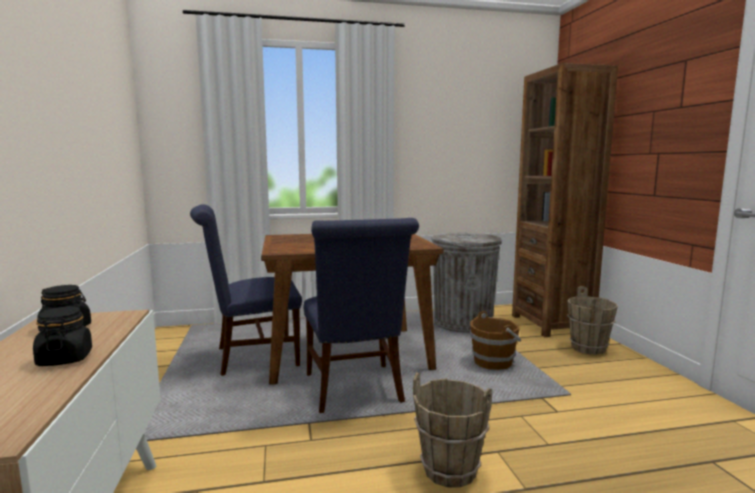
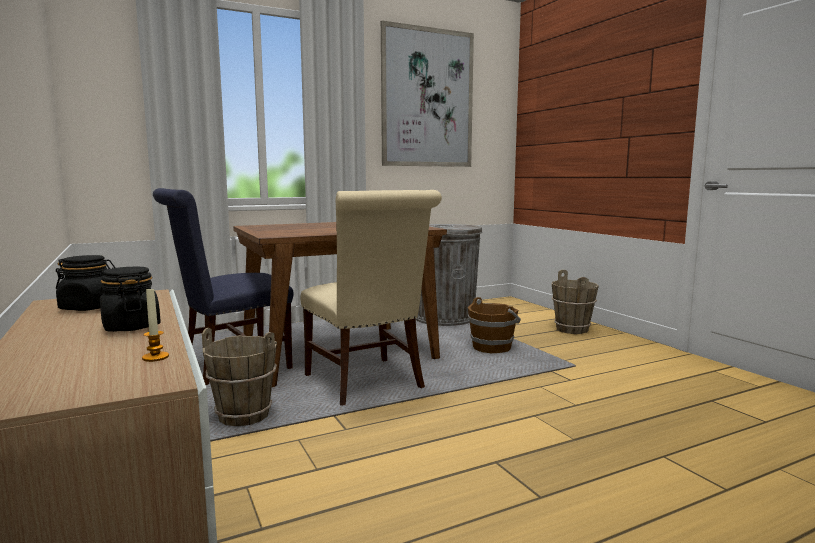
camera: 15 degrees left, 0 degrees up
(34, 405) = (155, 357): none -> candle
(355, 391) = (368, 384): blue chair -> beige chair
(450, 470) = (499, 434): brown bucket -> brown bucket (244, 416)
(458, 114) = (427, 98): none -> picture
(551, 324) = (529, 313): brown bookcase -> none

